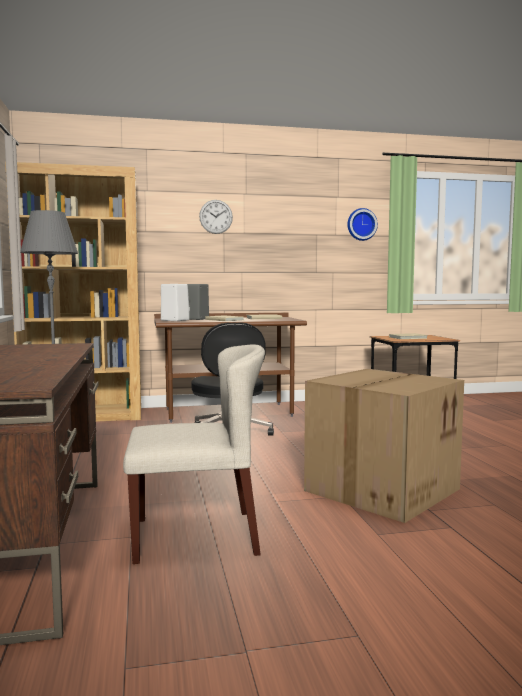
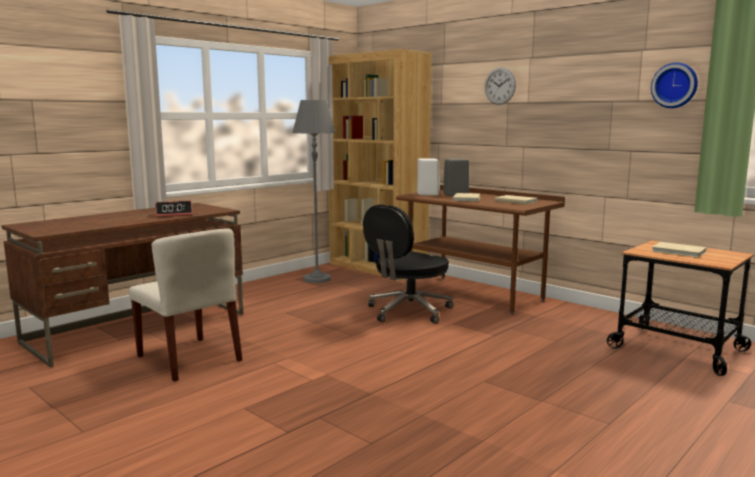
camera: 55 degrees right, 5 degrees up
(49, 352) = (174, 214): none -> alarm clock
(381, 489) = (349, 390): cardboard box -> none

